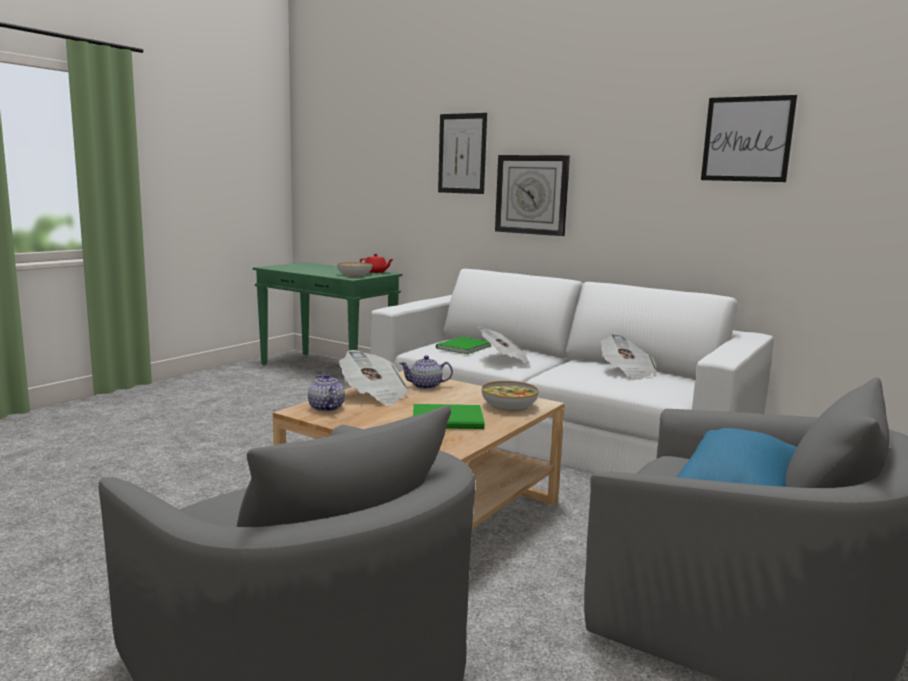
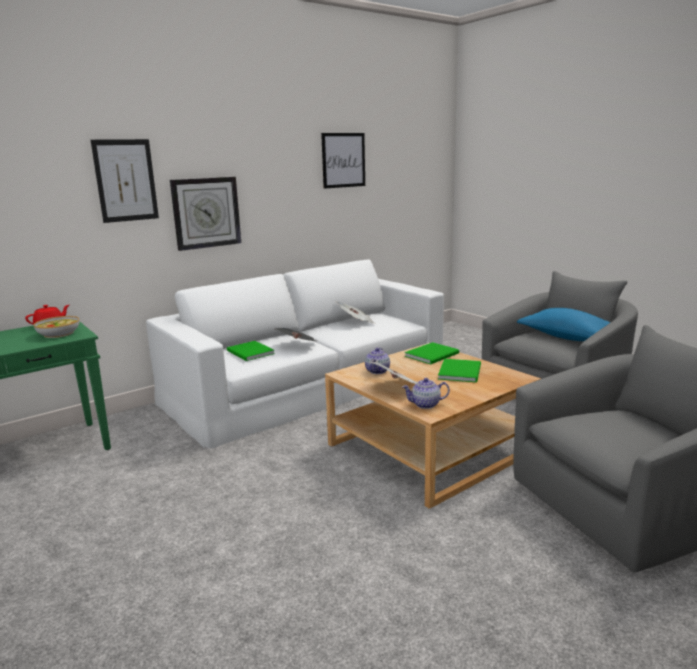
camera: 70 degrees left, 5 degrees up
(509, 406) = (433, 355): bowl -> green book

